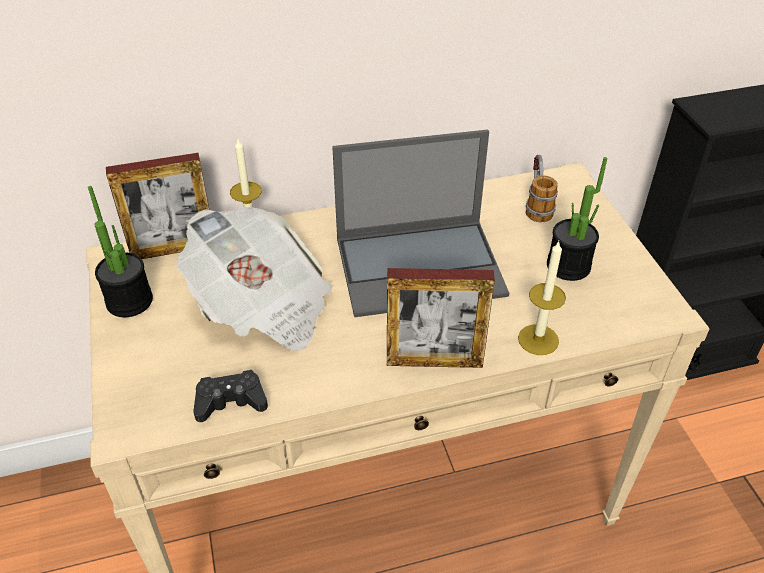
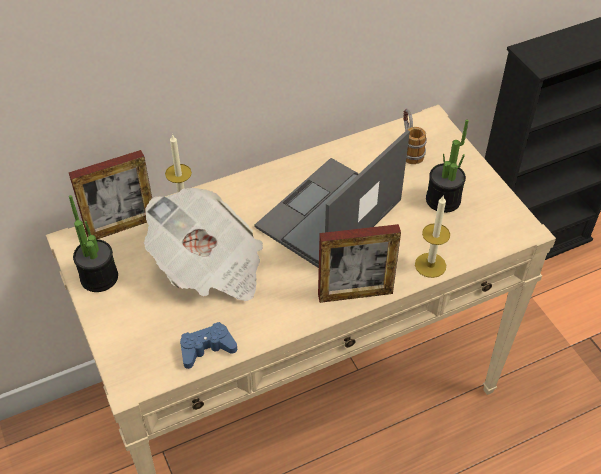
camera: 10 degrees left, 5 degrees up
(230, 401) = (206, 348): black game controller -> blue game controller
(421, 266) = (328, 215): laptop -> laptop turned 150 degrees clockwise

